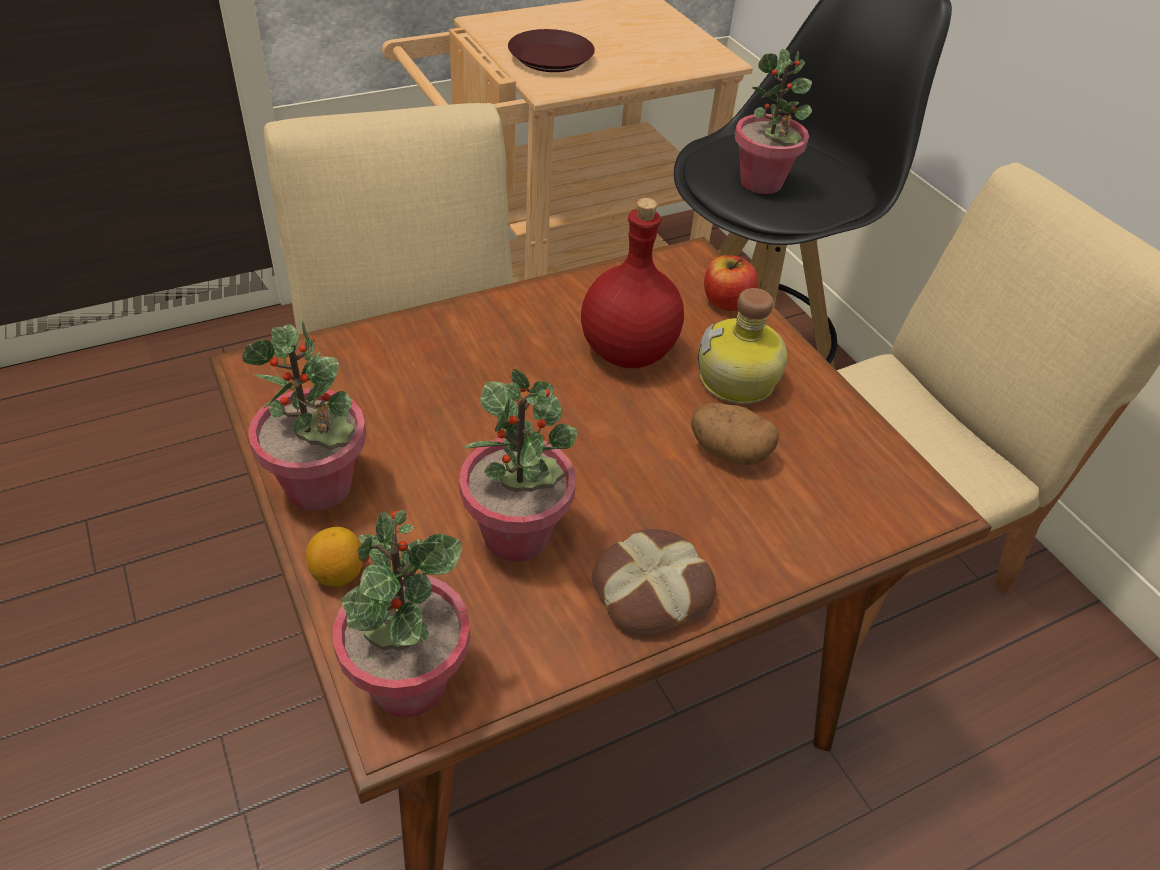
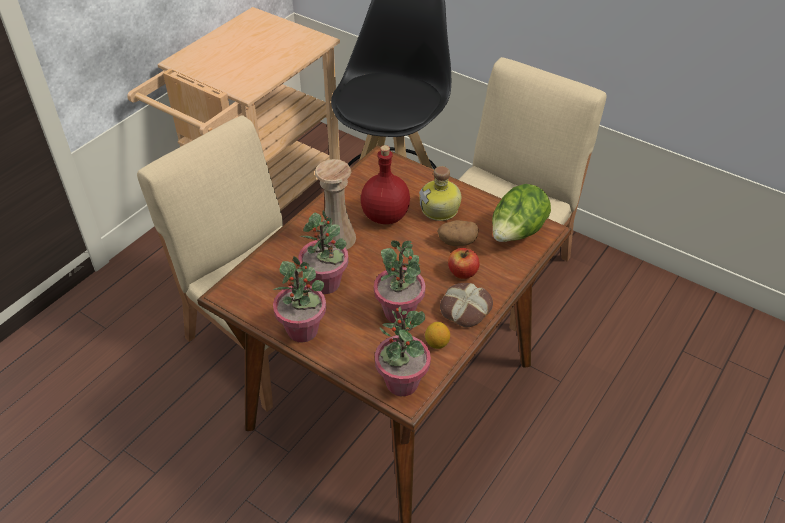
camera: 25 degrees left, 0 degrees up
(338, 573) = (341, 359): lemon -> lemon (436, 343)
(514, 354) = (337, 238): none -> beige vase
(550, 58) = (233, 72): brown plate -> none
(726, 302) = (410, 174): apple -> apple (462, 272)
(761, 183) = (383, 105): potted plant -> potted plant (326, 283)
(862, 487) = (516, 234): none -> lettuce

